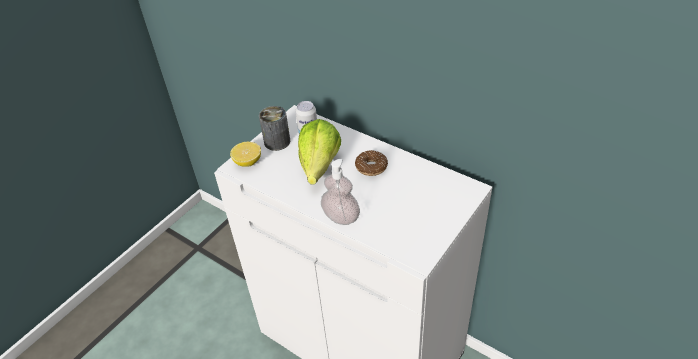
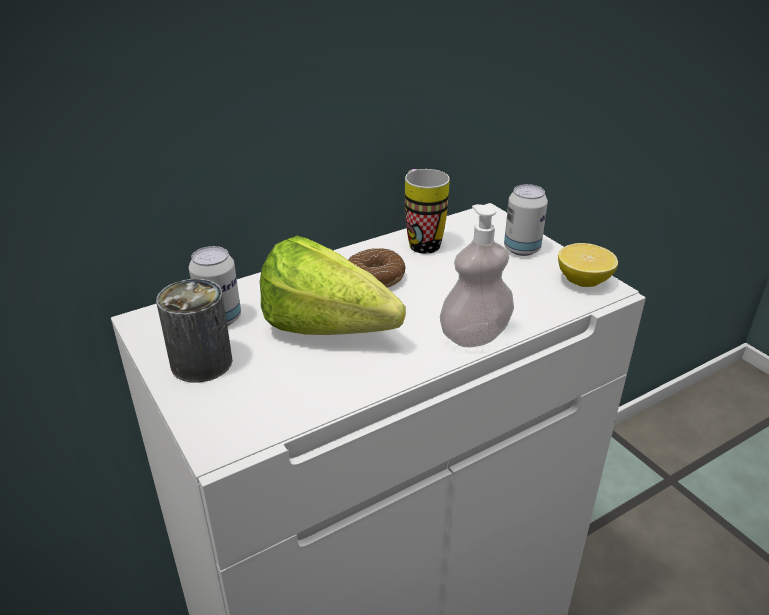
camera: 70 degrees left, 10 degrees down
(248, 162) = (224, 418): lemon -> lemon (583, 281)
(420, 171) = (420, 241): none -> mug
(440, 214) = (522, 249): none -> can

